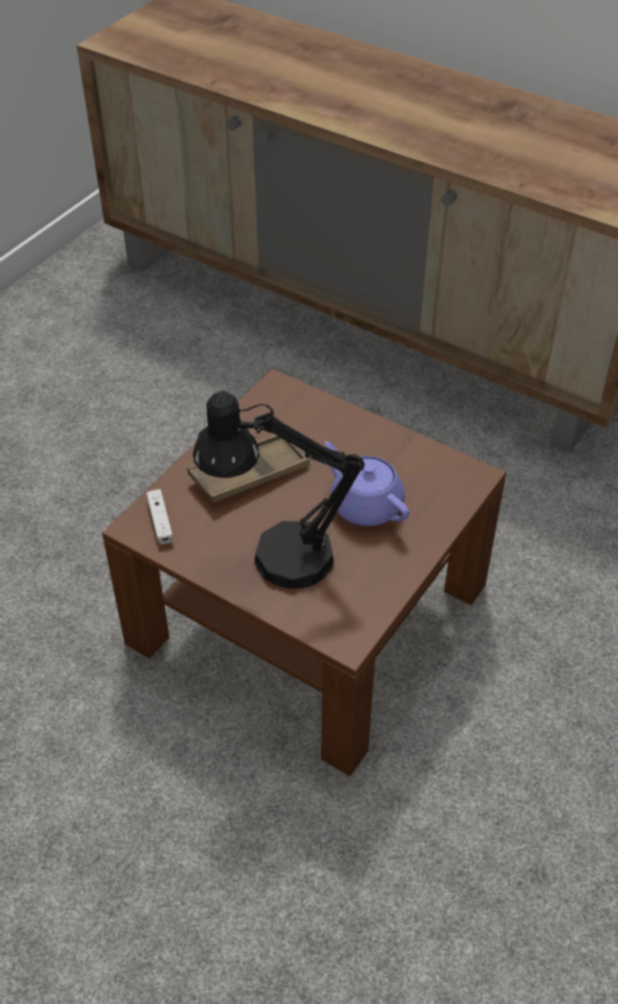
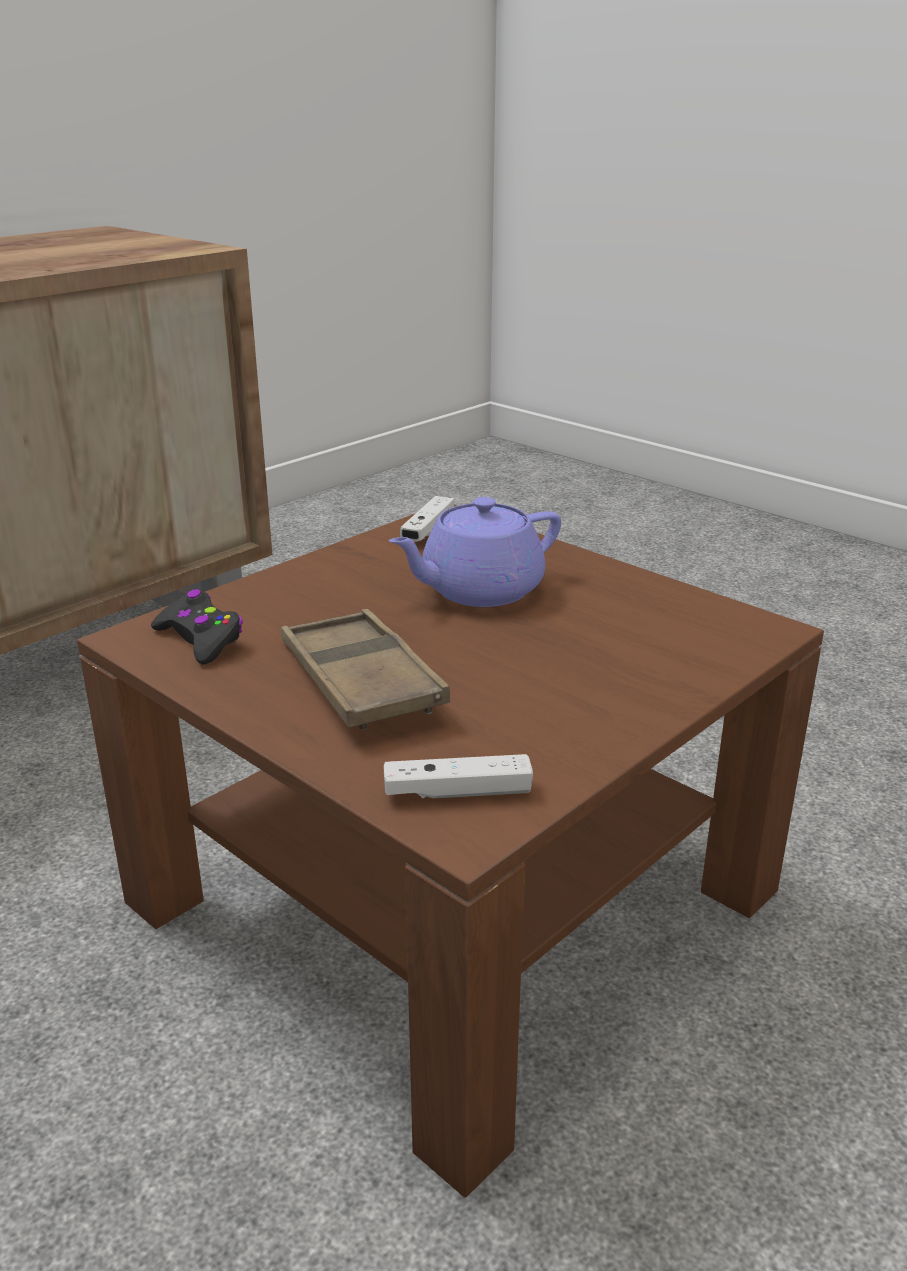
camera: 80 degrees left, 20 degrees down
(276, 558) = (584, 671): black table lamp -> none
(279, 408) = (201, 639): none -> black game controller
(449, 470) = (428, 530): none -> white game controller

